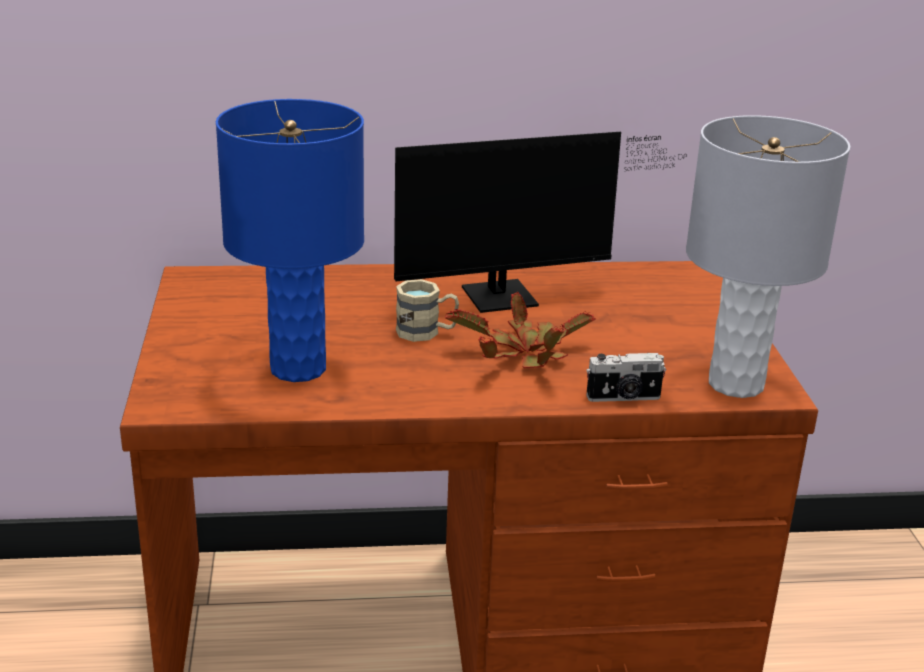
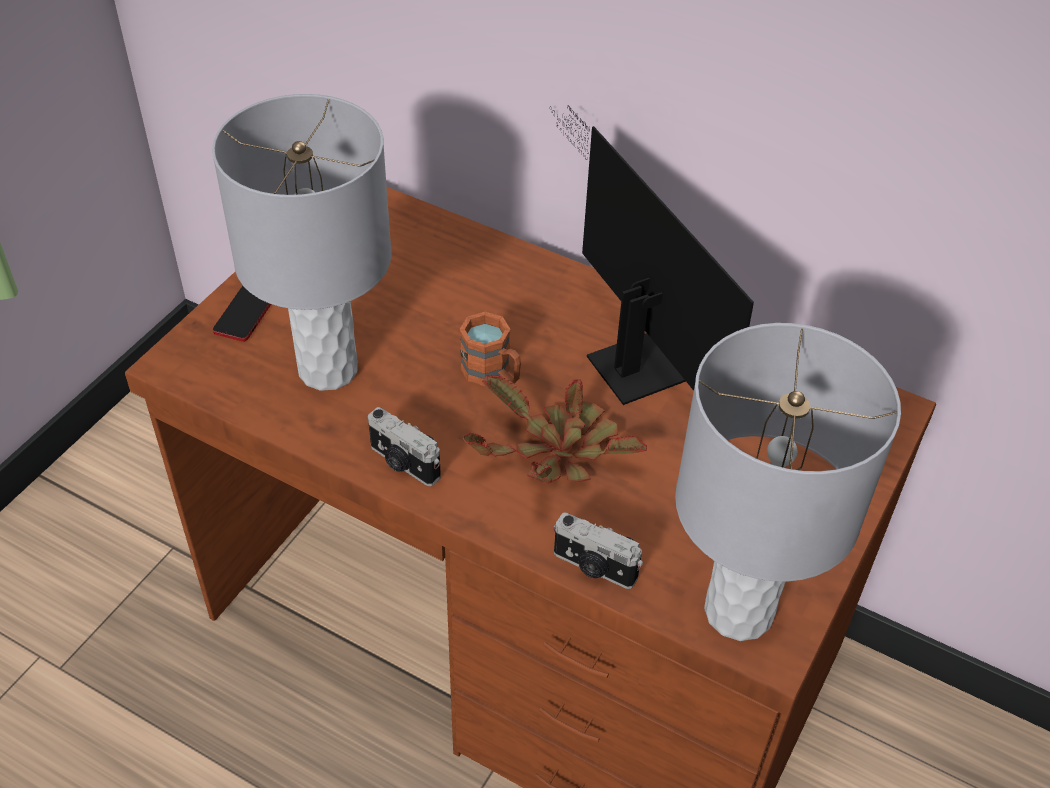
camera: 35 degrees right, 20 degrees up
(186, 361) = (245, 313): none -> phone
(298, 369) = (328, 370): blue table lamp -> grey table lamp
(424, 396) = (403, 463): none -> camera
(426, 332) = (492, 373): beige mug -> orange mug
(511, 296) = (632, 358): monitor -> monitor turned 135 degrees counterclockwise

